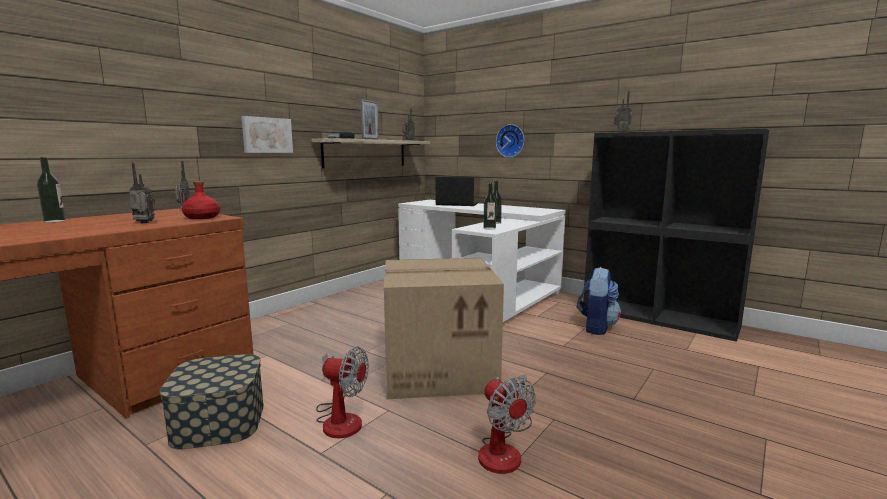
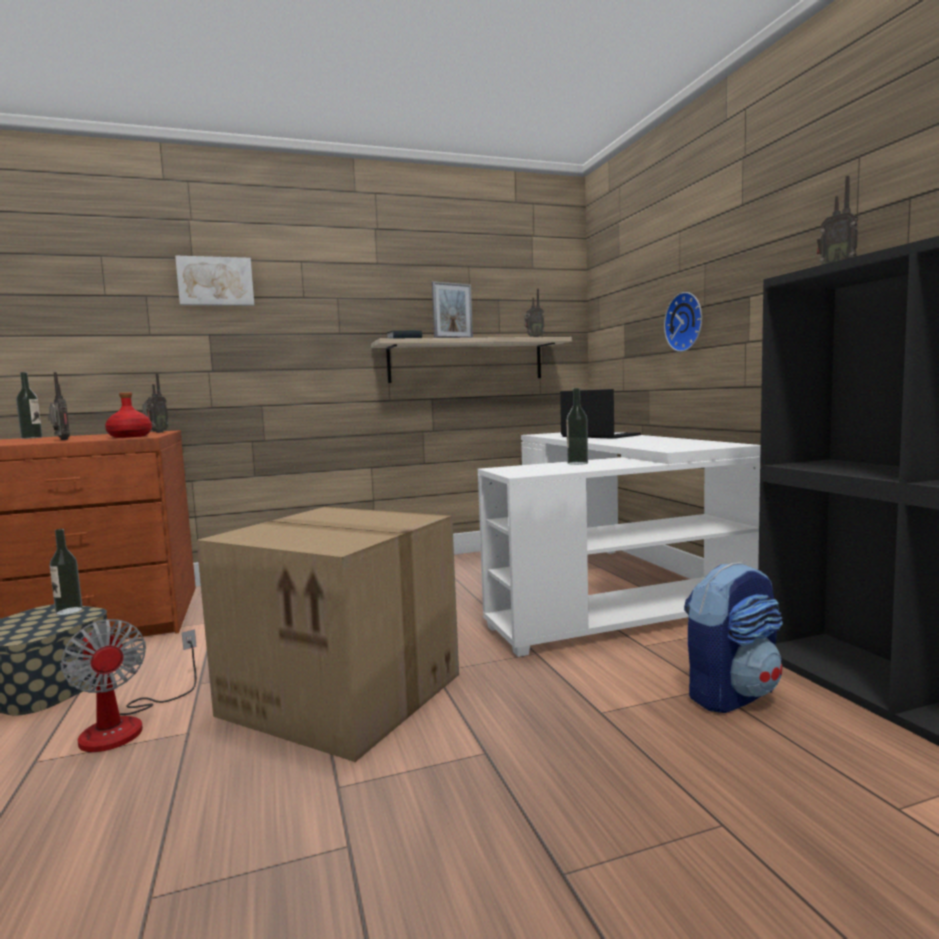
camera: 35 degrees right, 5 degrees down
(267, 135) = (302, 341): picture -> picture (216, 281)
(489, 228) = (534, 470): bottle -> bottle (69, 611)
(504, 449) = (192, 862): fan -> none

